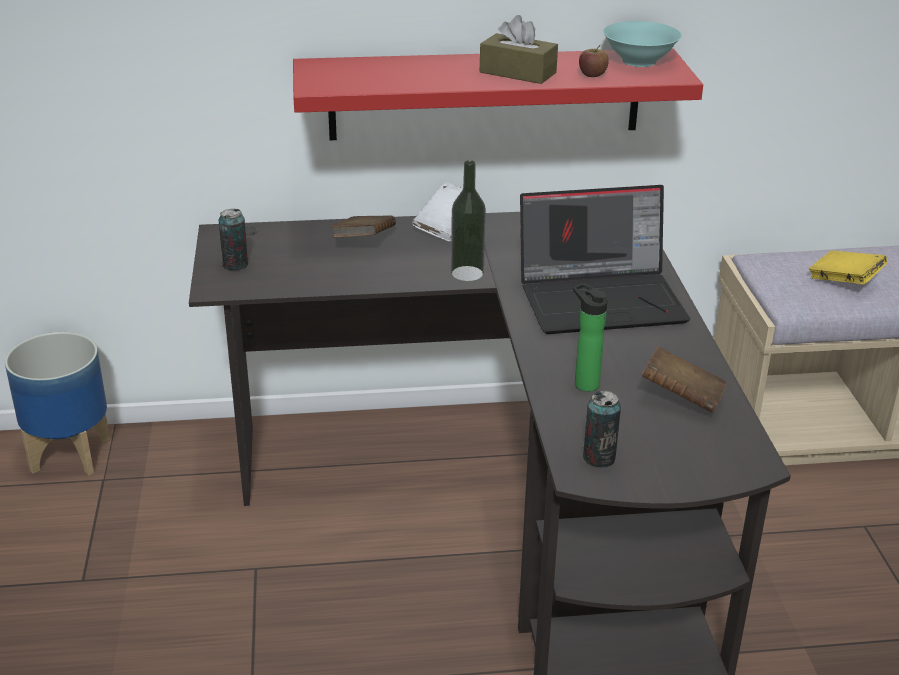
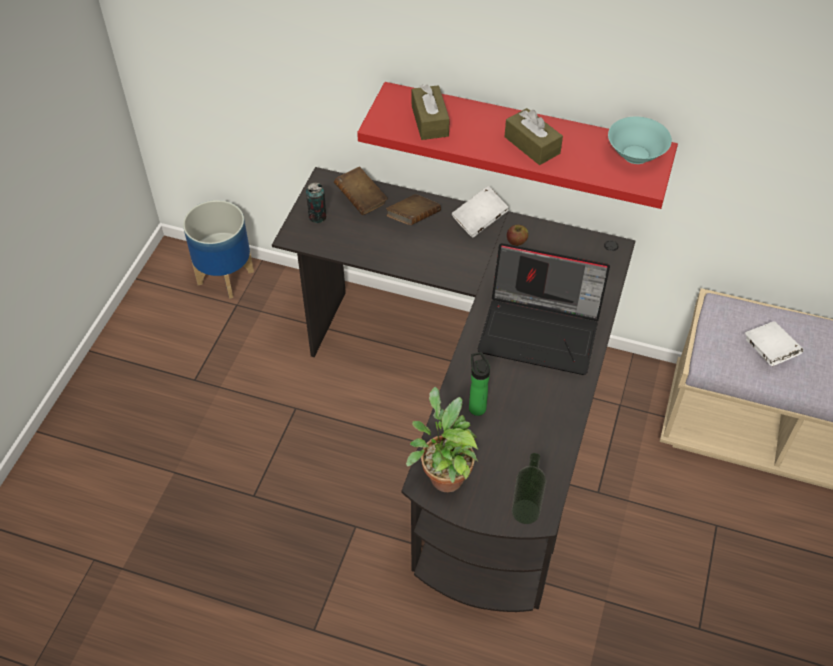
camera: 25 degrees right, 20 degrees up
(378, 75) = (430, 121): none -> brown tissue box
(467, 273) = (464, 274): bottle -> bottle (525, 511)
(592, 75) = (586, 163): apple -> apple (516, 241)
(599, 458) = (443, 474): can -> potted plant
(681, 398) = (532, 443): brown book -> brown book (361, 200)
(844, 281) = (769, 351): yellow book -> white book

